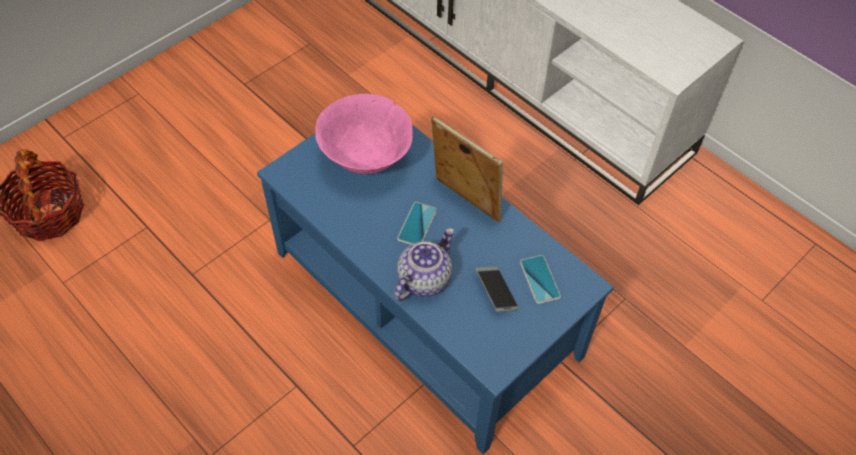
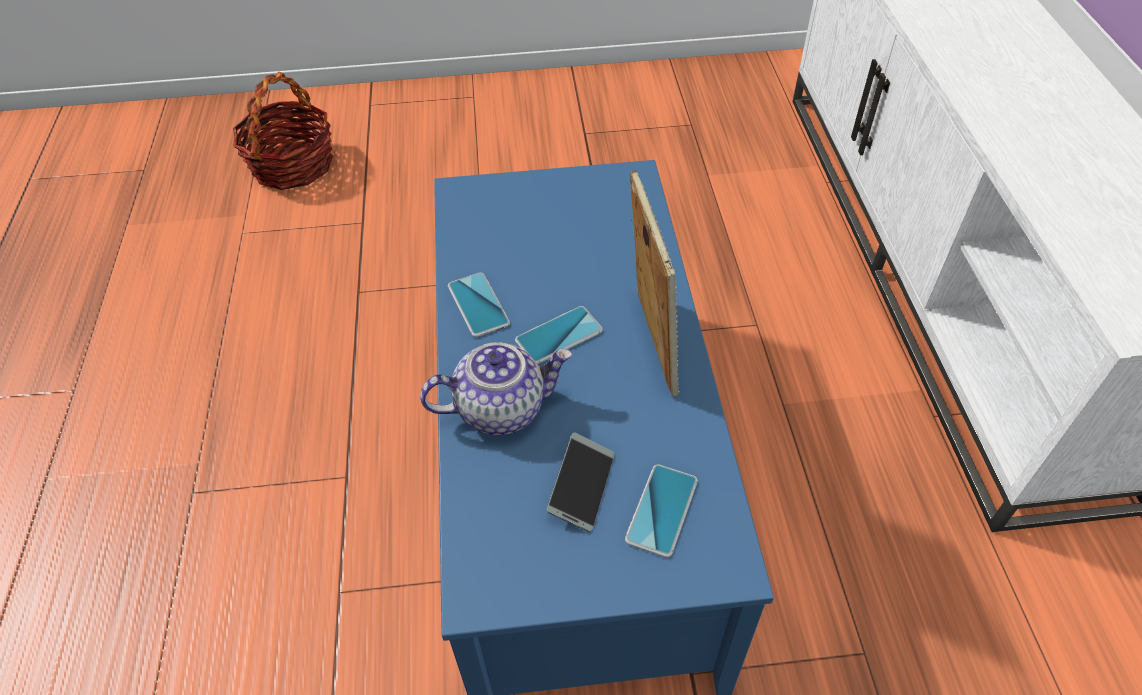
camera: 40 degrees right, 5 degrees down
(359, 233) = (478, 305): none -> phone
(366, 159) = (571, 226): pink bowl -> none

